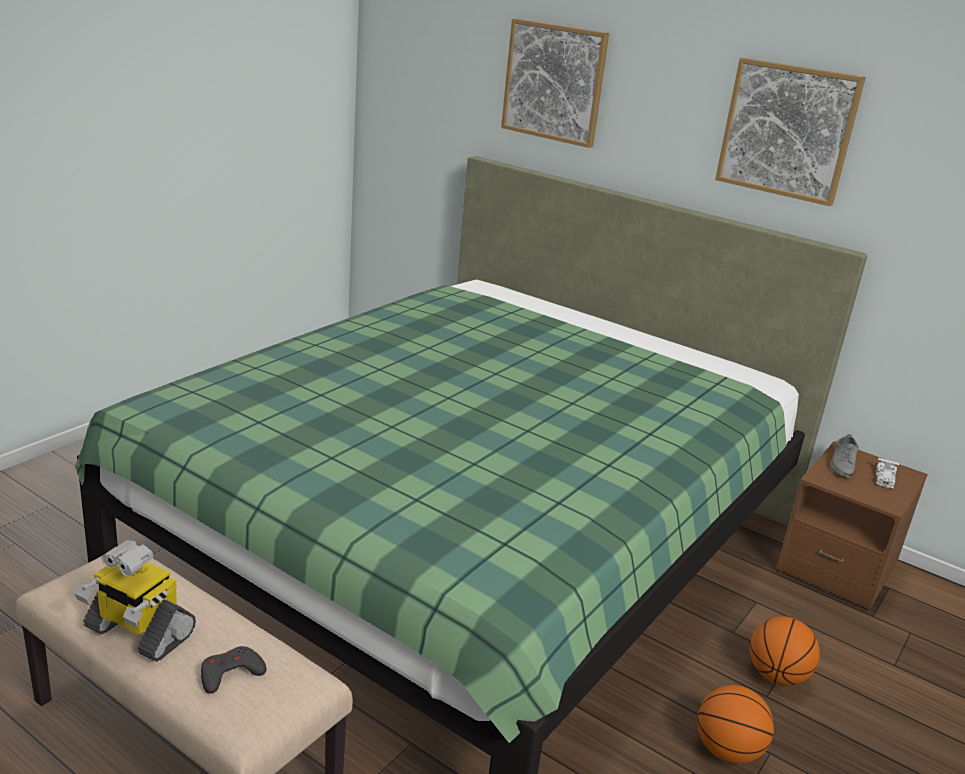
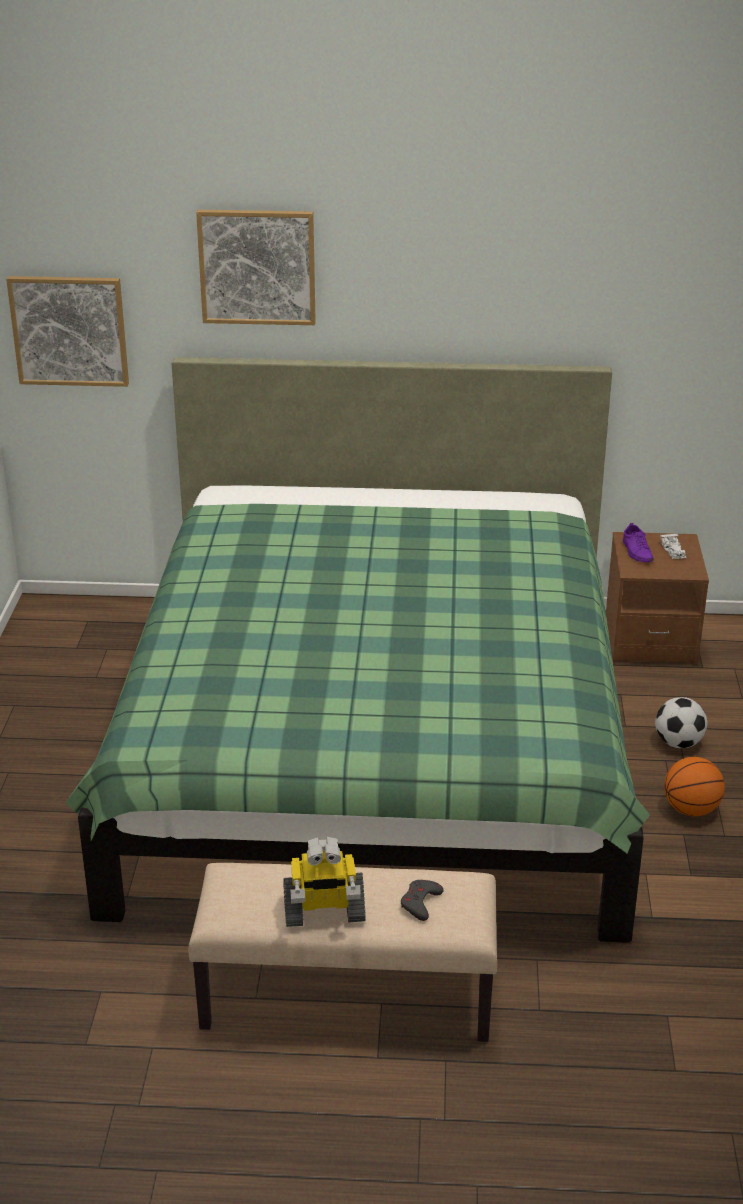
camera: 30 degrees left, 5 degrees up
(776, 676) = (678, 743): basketball -> football
(787, 131) = (515, 274): picture -> picture (69, 330)
(842, 465) = (637, 551): grey shoe -> purple shoe

